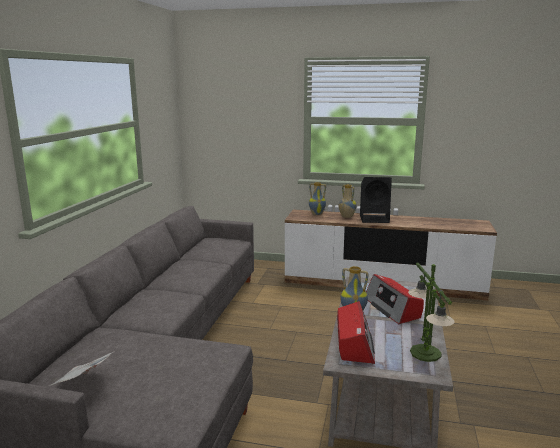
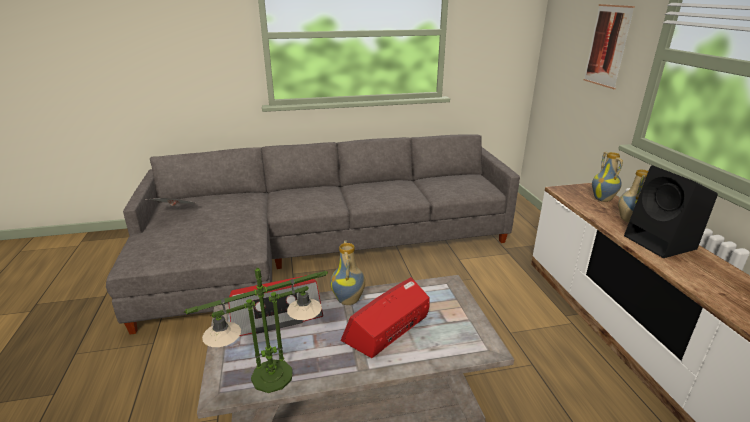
camera: 65 degrees right, 10 degrees up
(259, 120) = (607, 46): none -> picture

